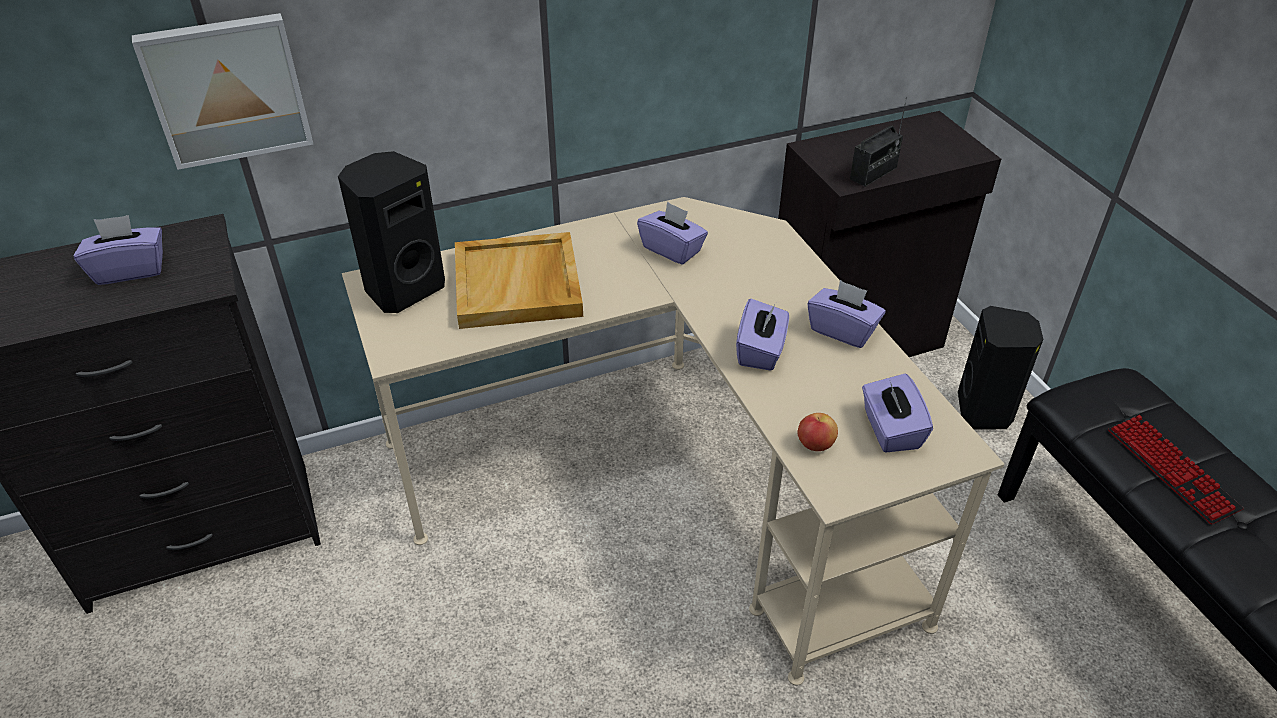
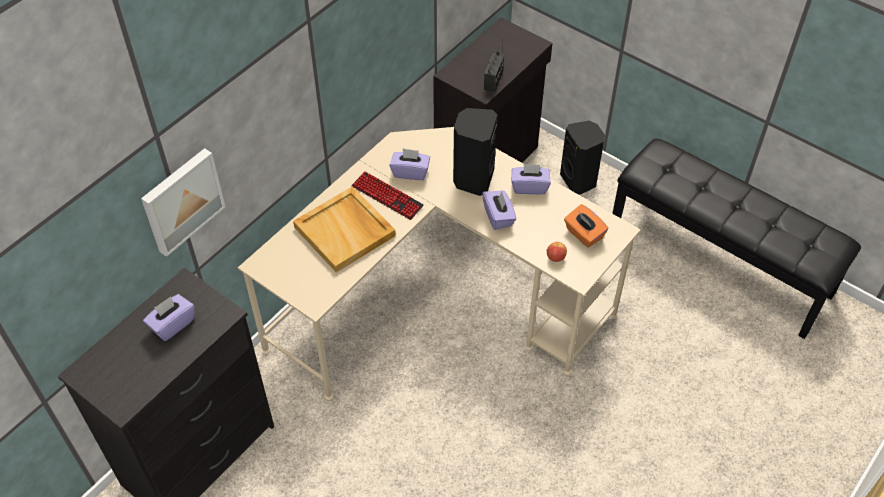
camera: 30 degrees left, 10 degrees up
(403, 289) = (283, 262): black speaker -> black speaker (473, 179)
(890, 430) = (583, 234): purple tissue box -> orange tissue box
(1171, 469) = (698, 191): keyboard -> keyboard (387, 196)

